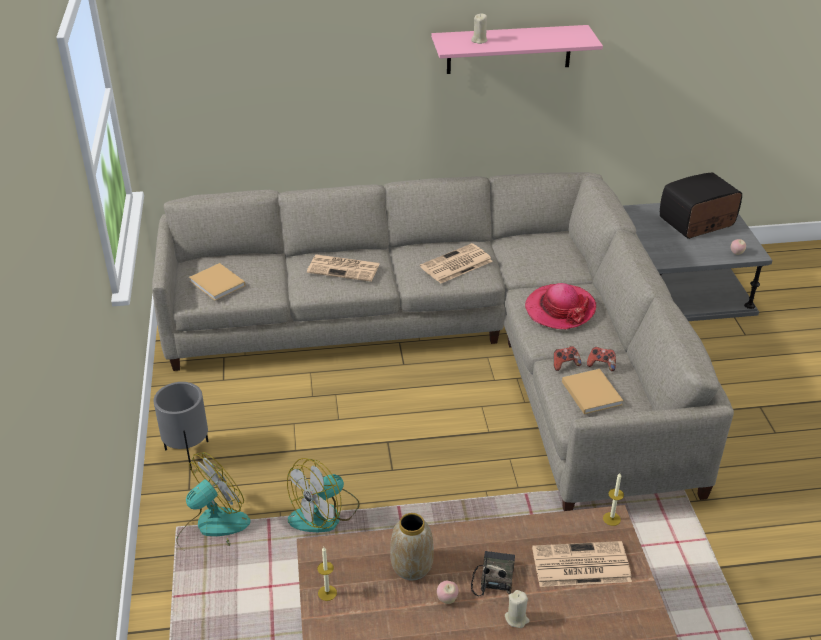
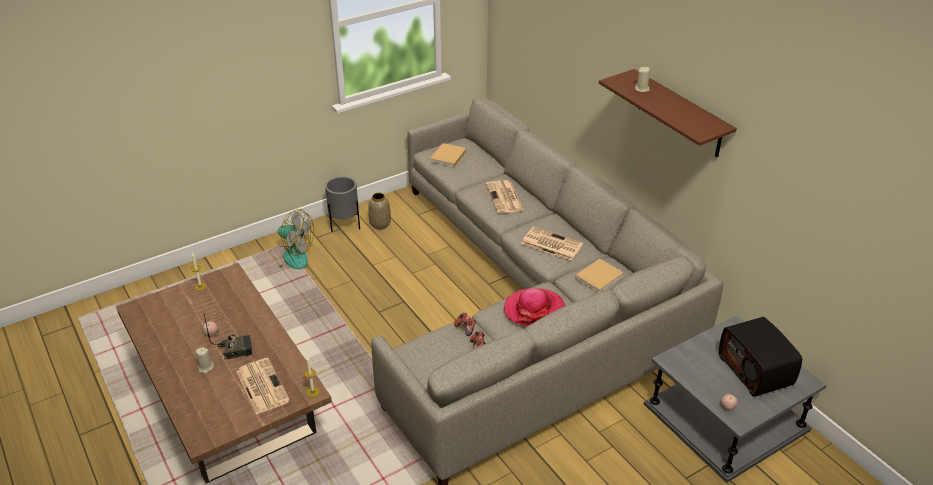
camera: 65 degrees right, 0 degrees up
(325, 514) = (324, 296): fan -> none
(412, 566) = (232, 313): vase -> vase (380, 224)
(509, 49) = (679, 114): pink shelf -> brown shelf
(590, 392) = (440, 348): beige book -> beige book (600, 276)
(697, 222) = (756, 370): radio -> radio turned 150 degrees counterclockwise

